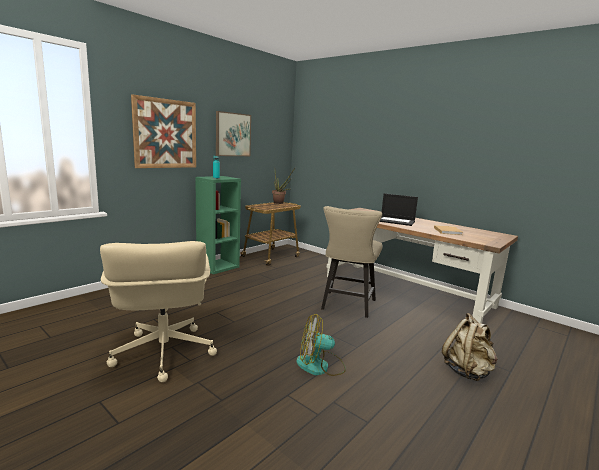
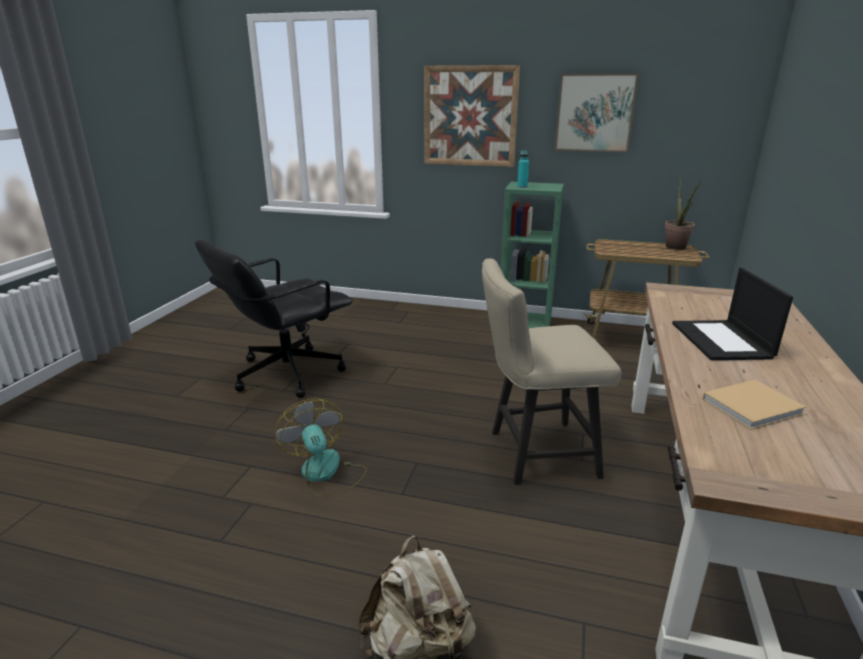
camera: 65 degrees right, 10 degrees up
(163, 353) = (286, 373): beige office chair -> black office chair

